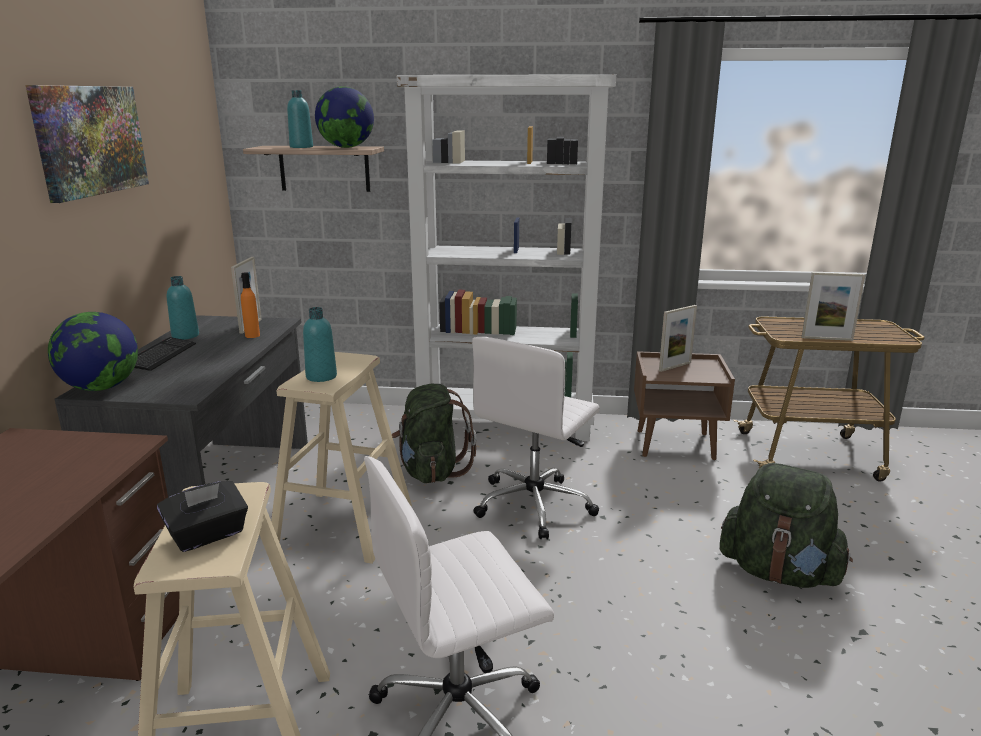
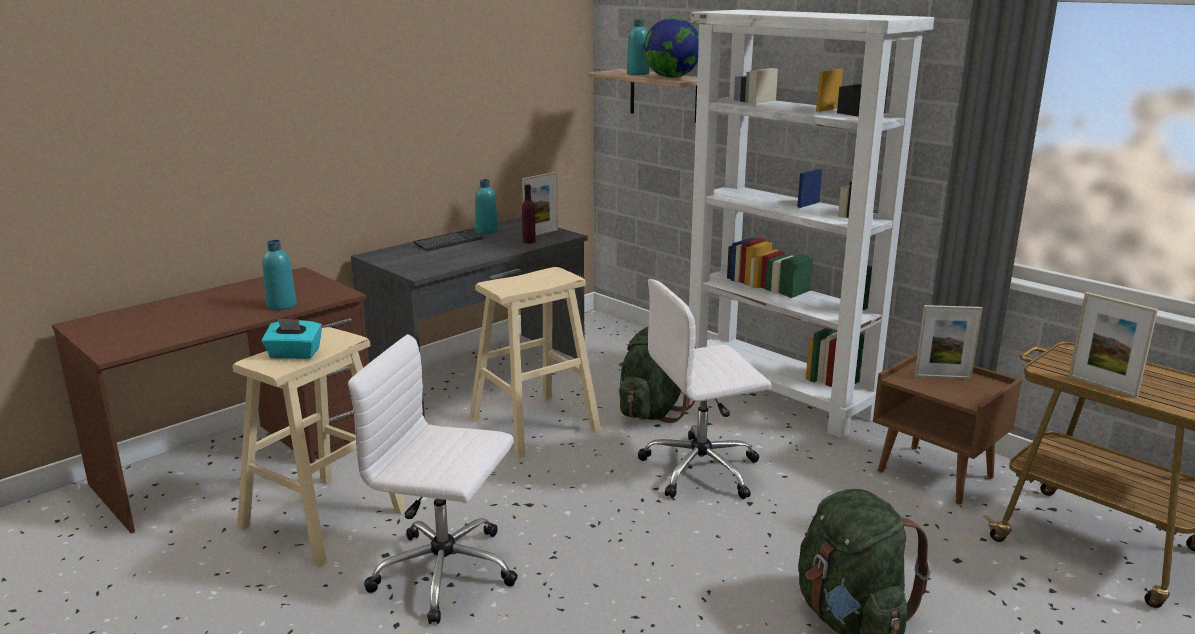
camera: 40 degrees right, 0 degrees up
(90, 140) = (426, 63): picture -> none
(101, 387) = (383, 255): globe -> none
(208, 535) = (294, 354): black tissue box -> turquoise tissue box
(252, 335) = (529, 241): orange bottle -> purple bottle
(321, 377) = (515, 283): turquoise bottle -> turquoise bottle (281, 305)

